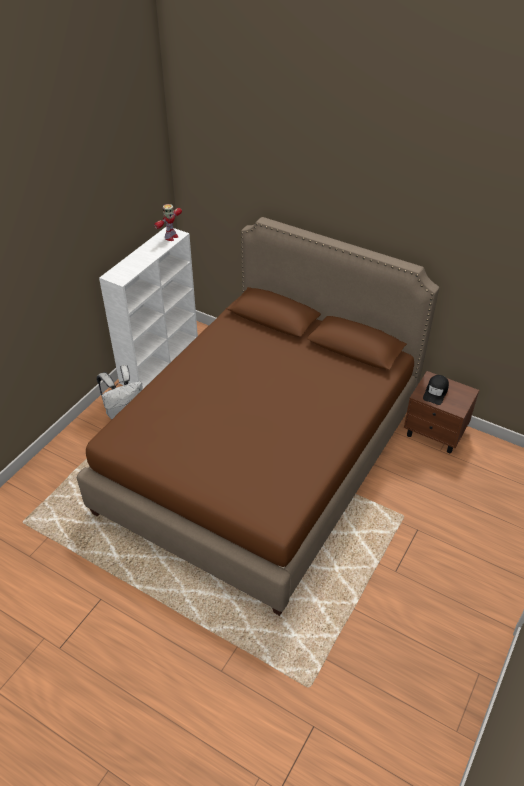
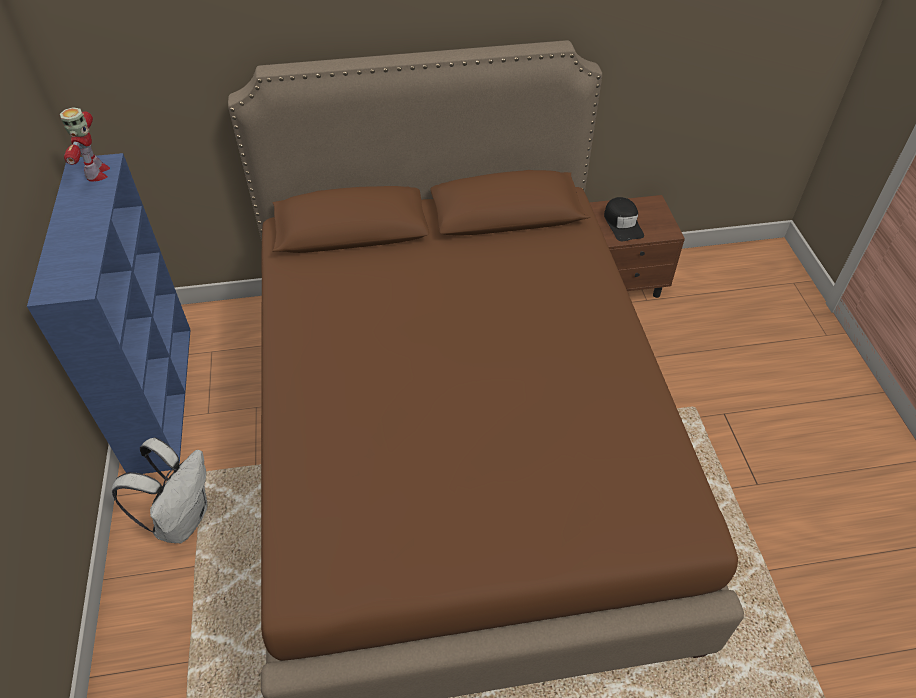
camera: 40 degrees left, 5 degrees up
(160, 358) = (161, 395): white bookcase -> blue bookcase

